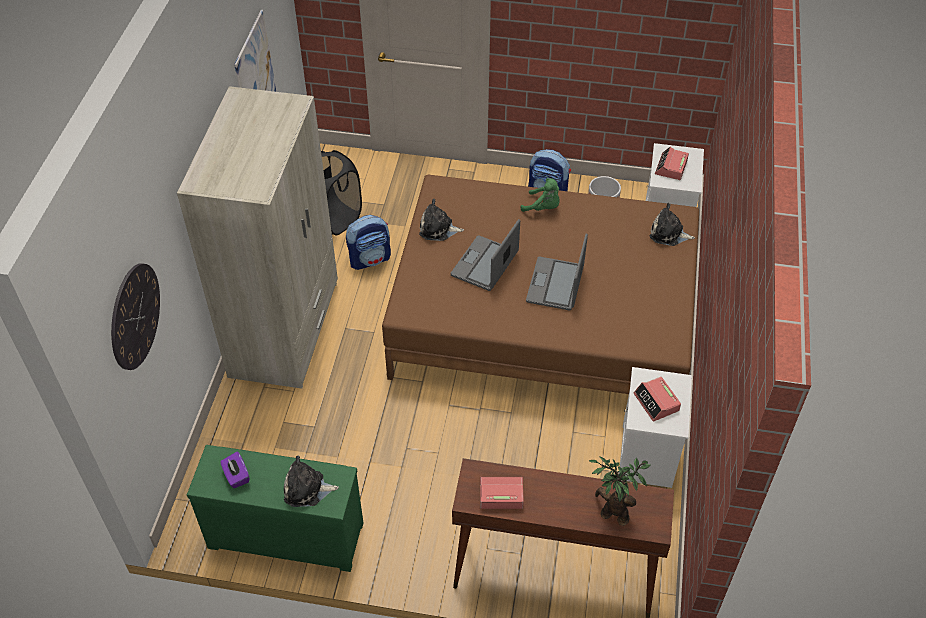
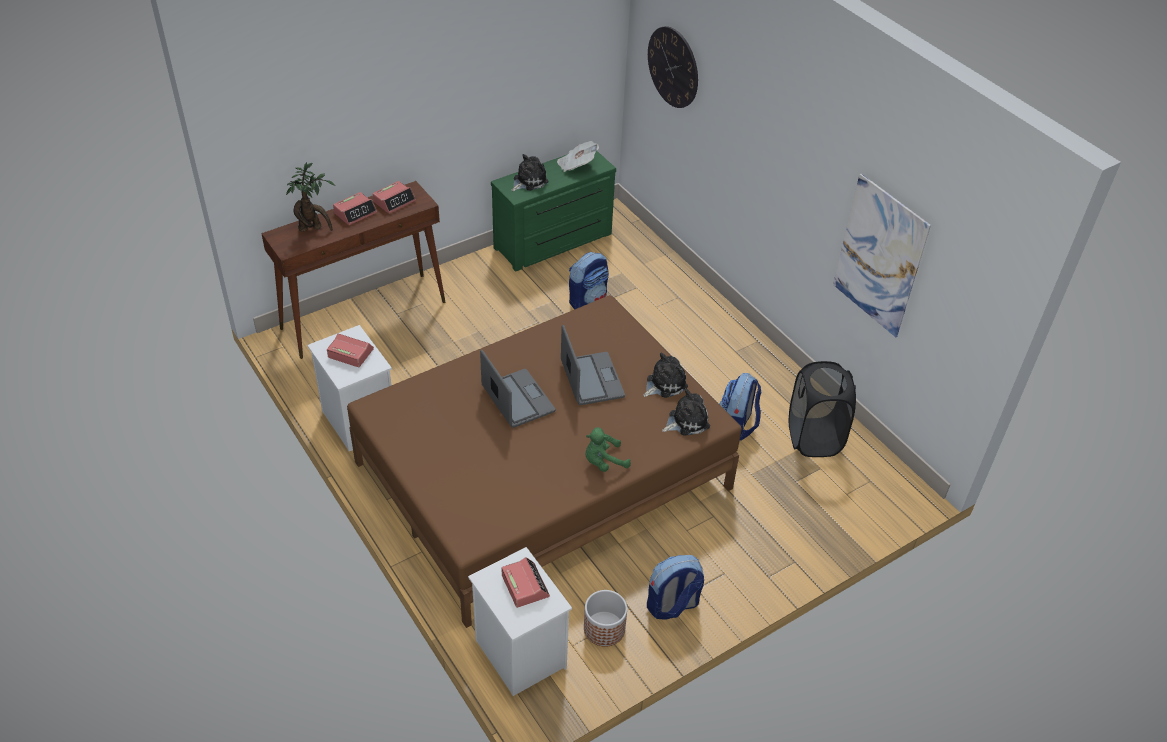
camera: 135 degrees right, 5 degrees down
(236, 476) = (576, 165): purple tissue box -> newspaper
(285, 329) = (719, 337): beige wardrobe -> none
(338, 440) = (588, 299): none -> backpack
(553, 505) = (355, 213): none -> alarm clock
(668, 234) = (463, 512): plush toy -> plush toy (686, 421)

